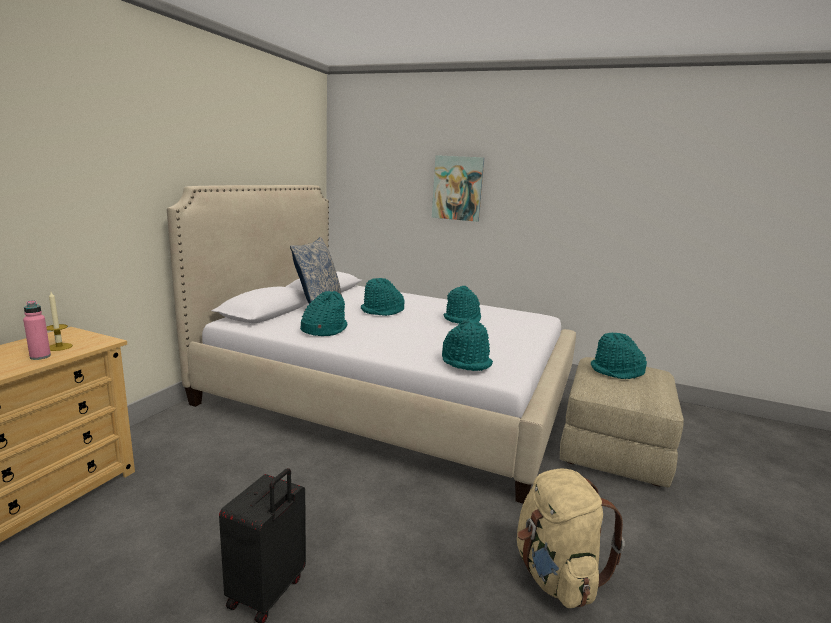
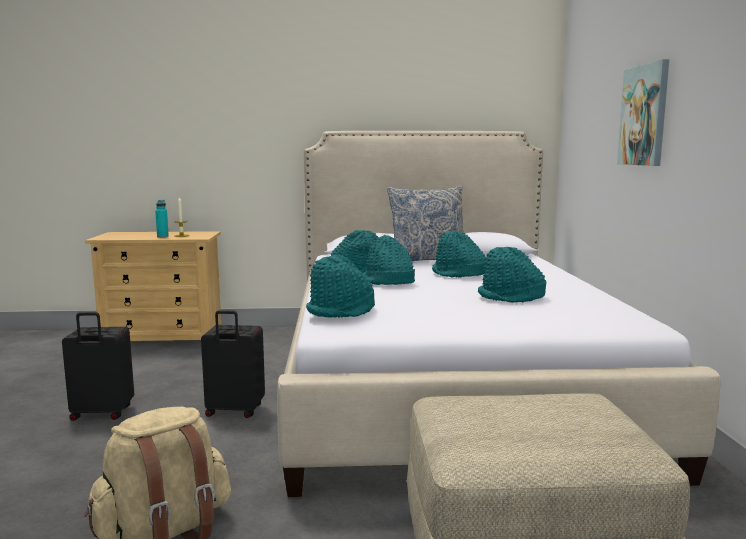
camera: 65 degrees right, 5 degrees down
(40, 356) = (162, 237): pink bottle -> turquoise bottle
(354, 496) = (234, 411): none -> black suitcase
(617, 372) = (552, 412): turquoise hat -> turquoise hat (387, 282)

